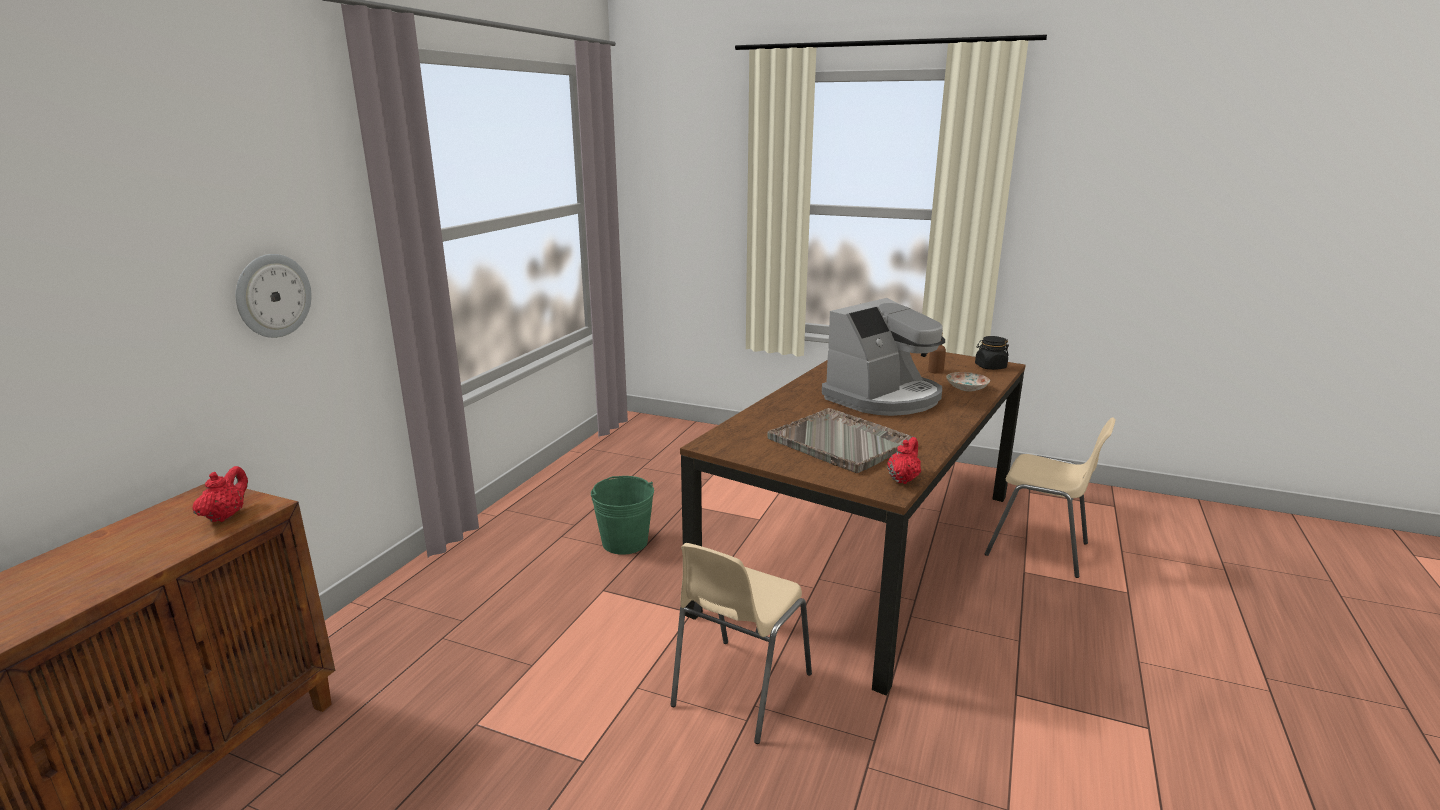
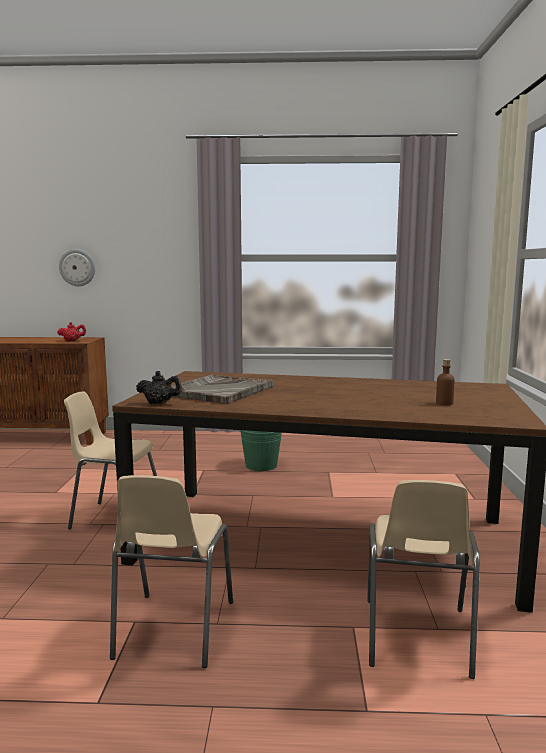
camera: 70 degrees right, 10 degrees down
(272, 295) = (150, 269): wall clock -> wall clock (77, 267)
(884, 398) = (334, 394): coffee machine -> none
(903, 479) = (159, 403): red teapot -> black teapot
(967, 388) = (405, 412): plate -> none
(990, 367) = (502, 418): black jar -> none
(1033, 670) = (172, 631): none -> beige chair

